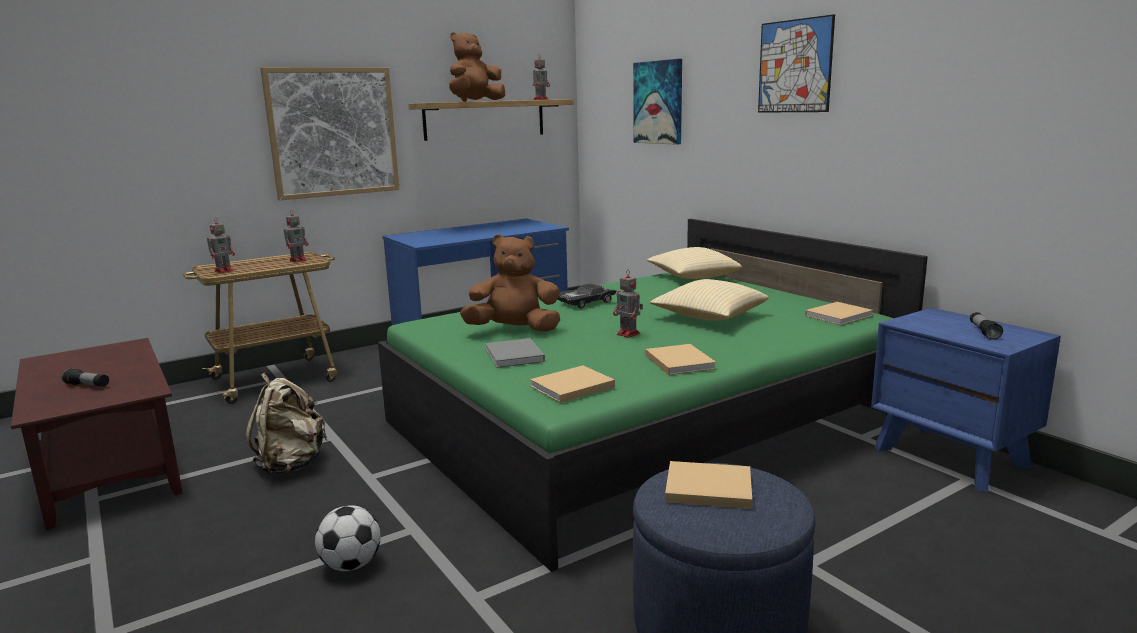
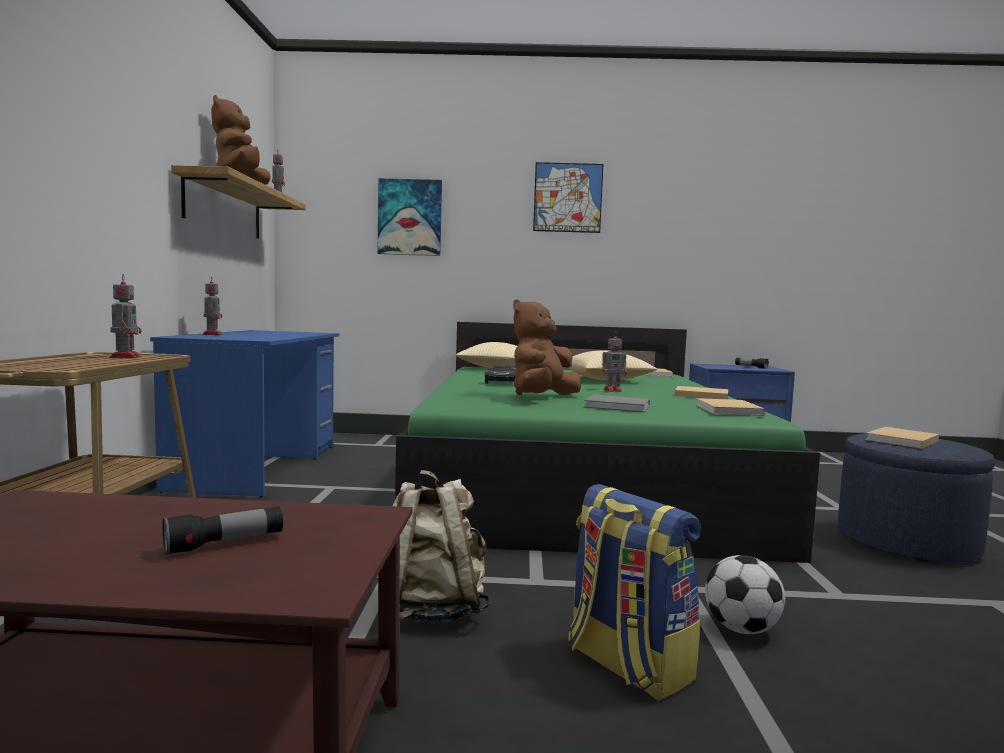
camera: 55 degrees left, 10 degrees down
(224, 271) = (48, 367): toy robot -> toy robot (212, 334)
(261, 538) = (626, 665): none -> backpack
(333, 132) = (104, 177): picture -> none

